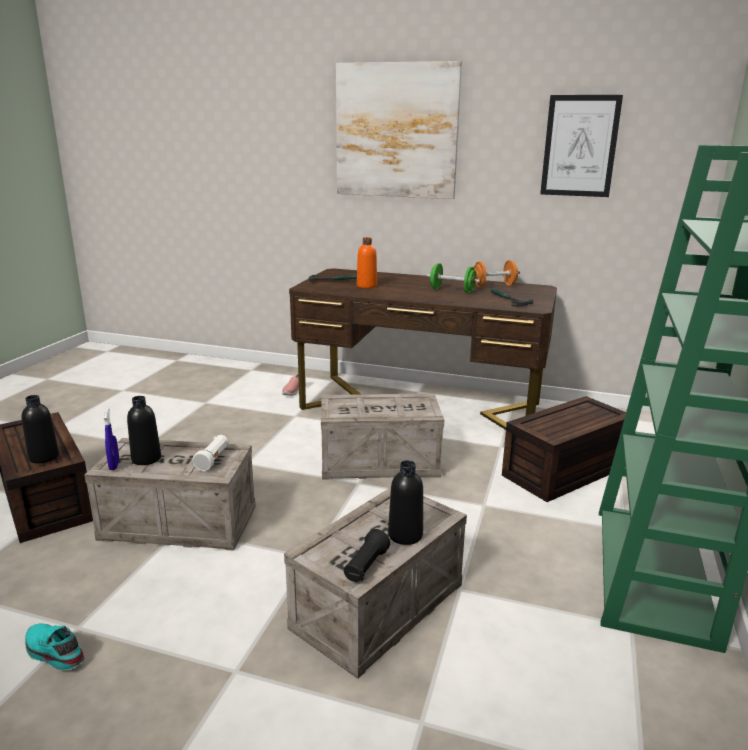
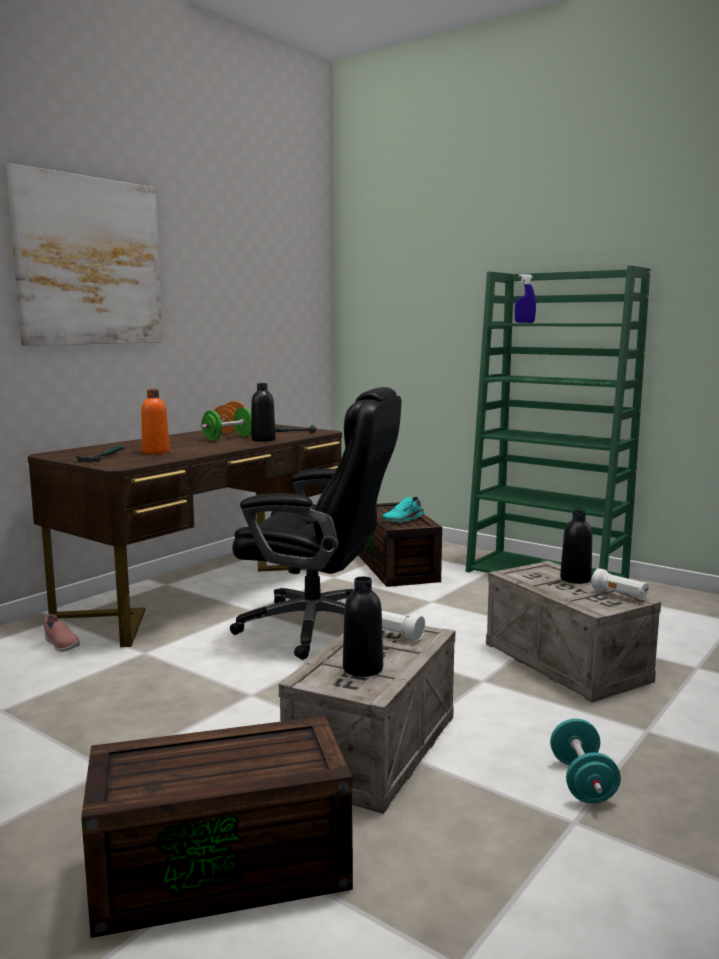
camera: 70 degrees left, 10 degrees down
(44, 457) = (287, 747): black bottle -> black bottle (263, 440)
(53, 653) = (620, 838): turquoise shoe -> turquoise shoe (404, 519)
(114, 465) = (370, 687): blue spray bottle -> blue spray bottle (524, 322)
(135, 629) = (582, 782): none -> turquoise dumbbell
(365, 566) = (619, 595): black flashlight -> white flashlight
(377, 462) = (318, 627): crate -> black office chair
(580, 146) = (252, 284): picture -> none

